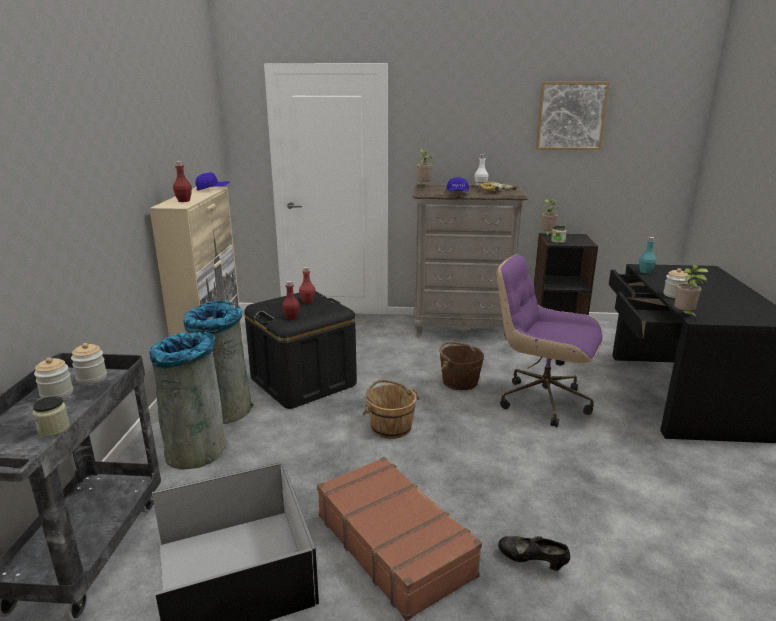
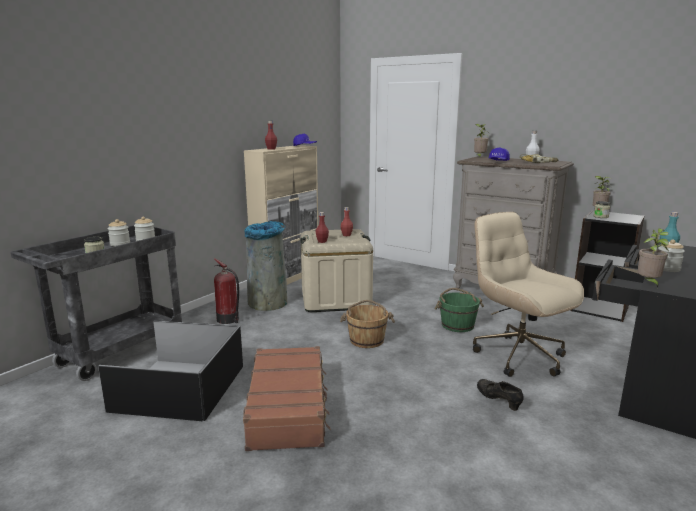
camera: 30 degrees right, 5 degrees down
(196, 449) = (228, 319): grey trash can -> fire extinguisher
(303, 382) = (335, 299): black storage box -> beige storage box
(459, 381) = (457, 325): brown bucket -> green bucket
(532, 562) = (376, 454): black shoe -> black shoe (498, 401)
(540, 401) = (516, 355): purple office chair -> beige office chair
(571, 116) = (633, 95): picture -> none

